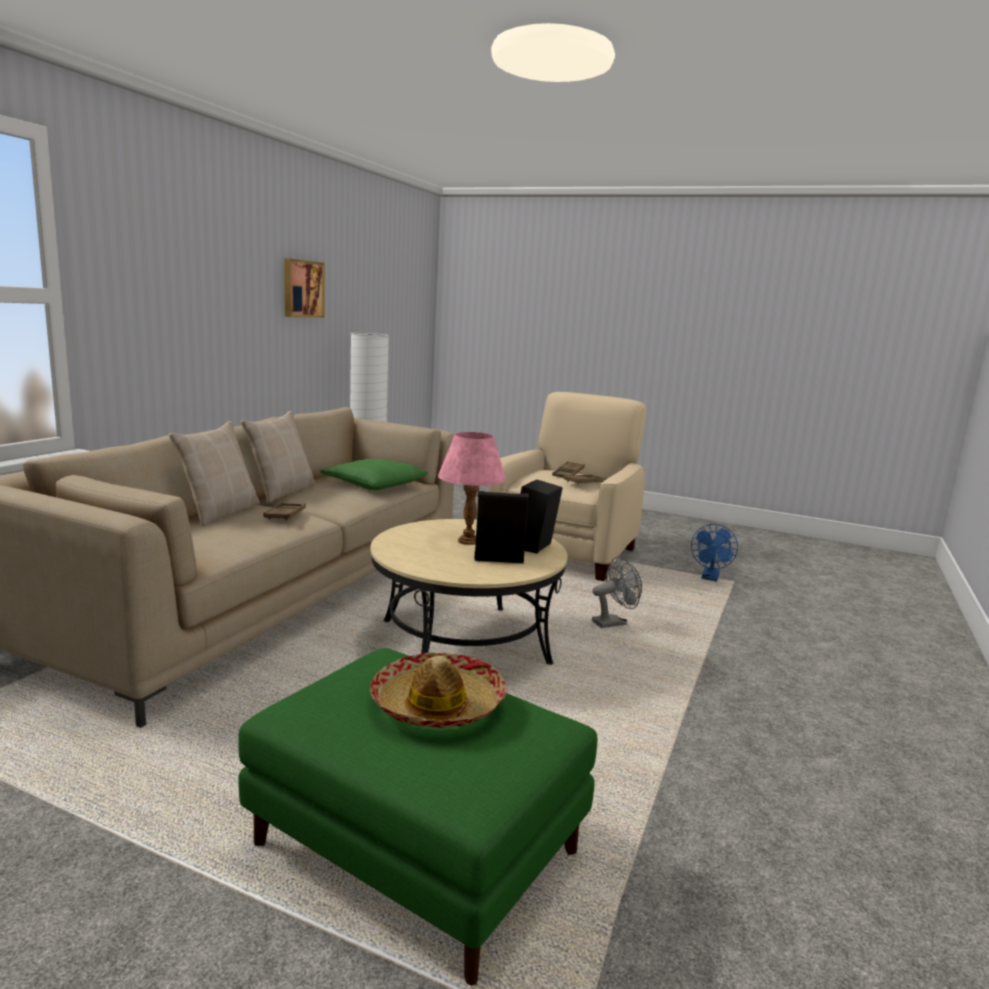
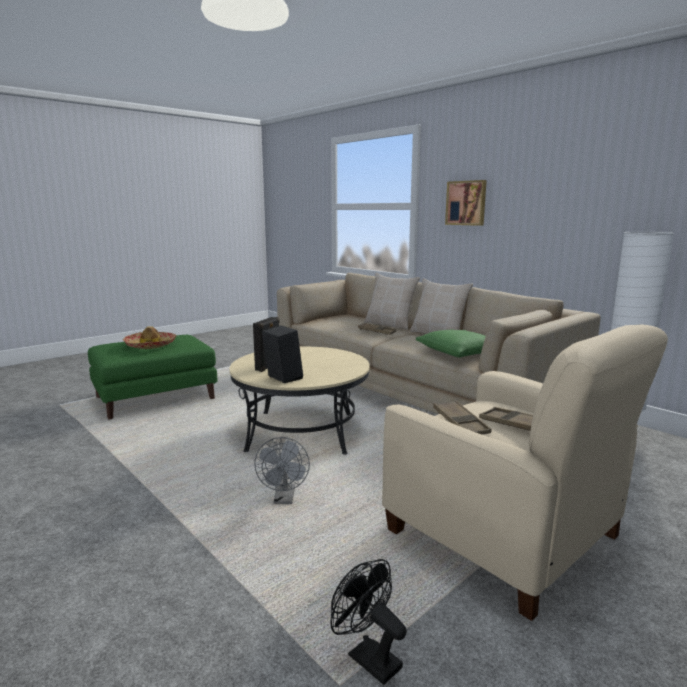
camera: 115 degrees right, 0 degrees up
(302, 289) = (611, 188): picture -> picture (466, 203)
(468, 541) = (311, 365): pink table lamp -> none
(710, 578) = (367, 657): blue fan -> black fan

